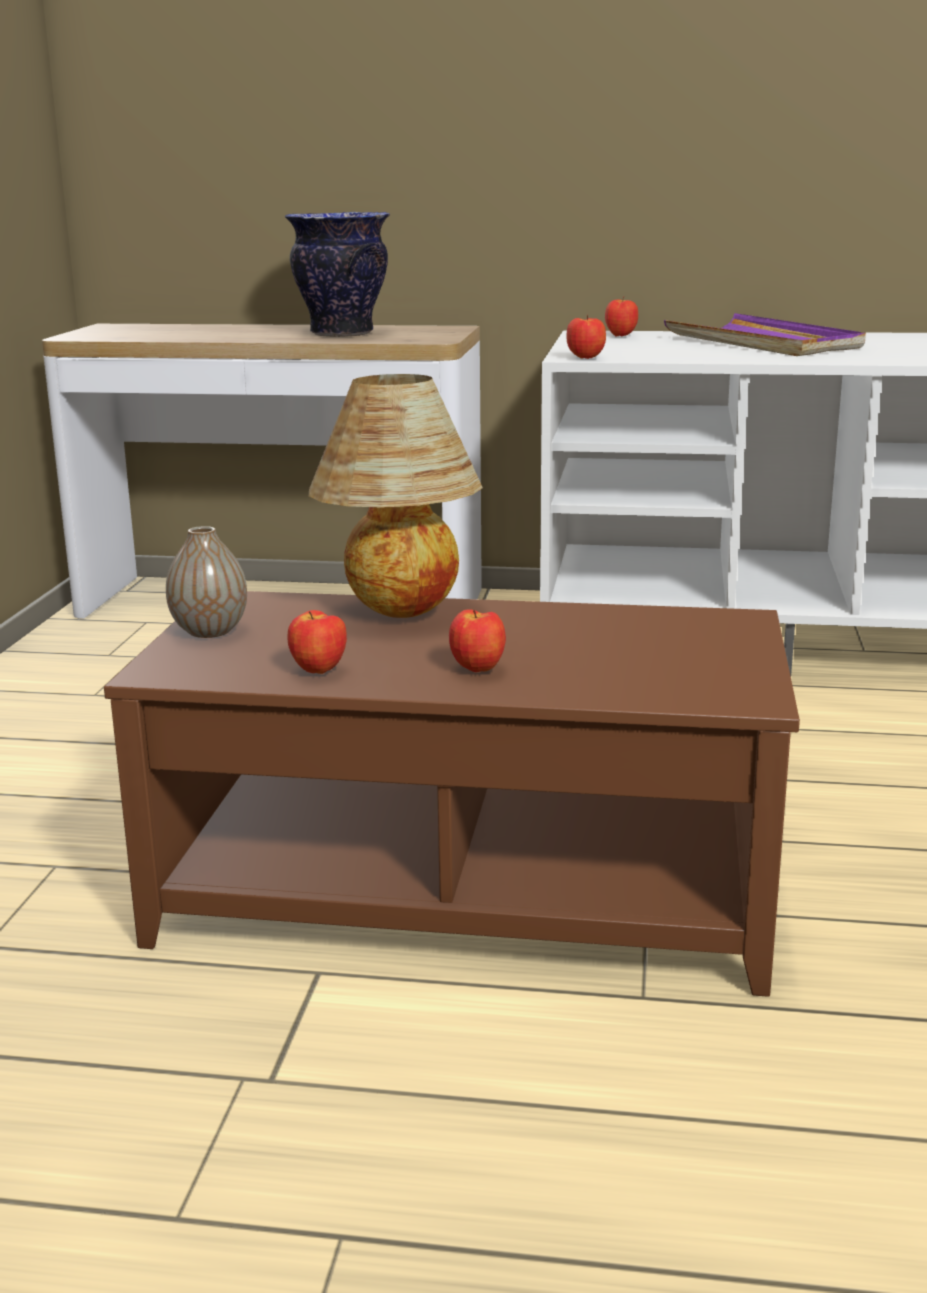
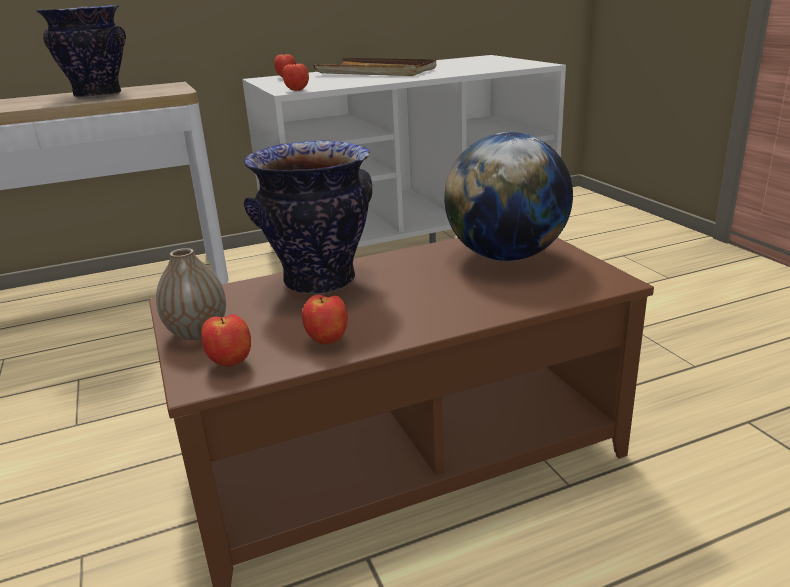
camera: 30 degrees left, 5 degrees up
(398, 615) = (321, 282): table lamp -> vase
(478, 670) = (433, 307): apple -> apple (231, 363)
(665, 639) = (506, 256): none -> globe
(763, 343) = (376, 72): purple tray -> brown tray

